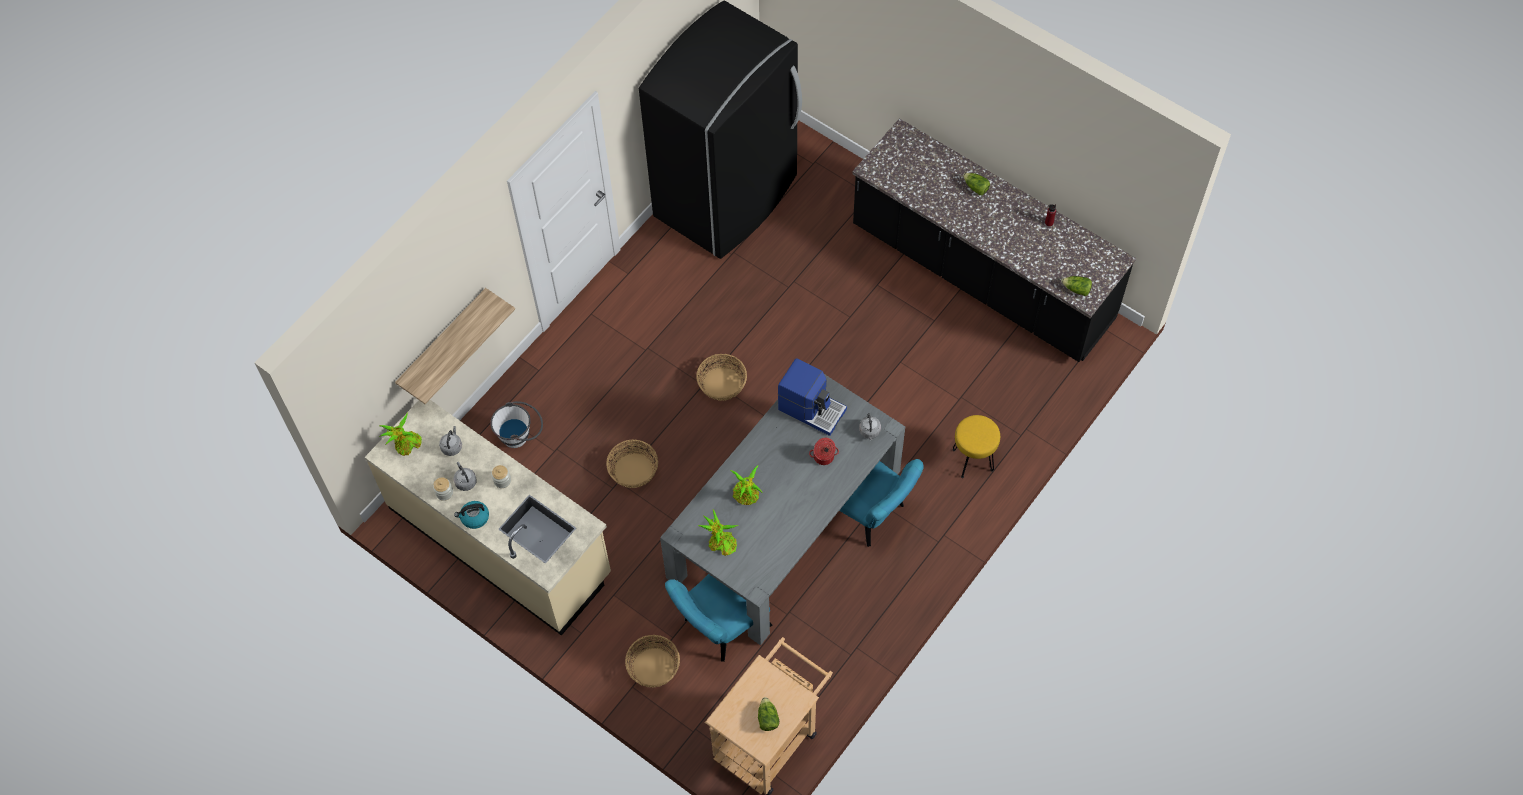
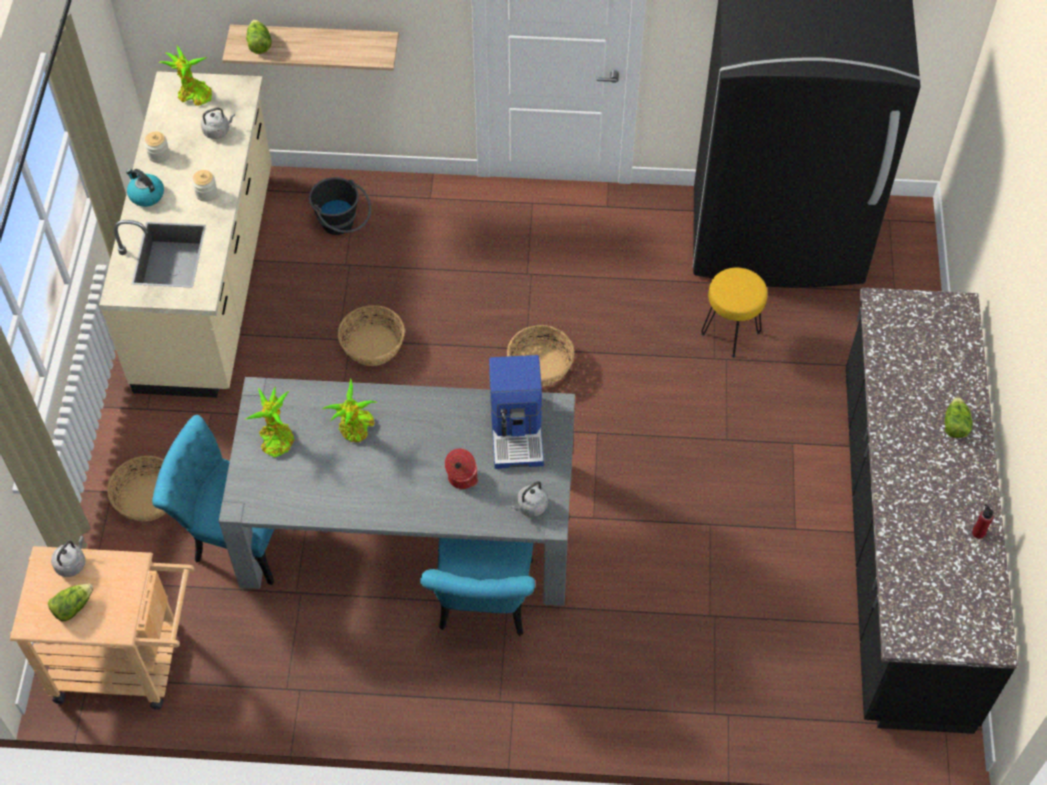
camera: 55 degrees right, 5 degrees down
(465, 481) = (184, 164): grey kettle -> grey kettle (72, 563)
(520, 435) = (342, 226): white bucket -> black bucket
(973, 460) = (638, 678): yellow stool -> yellow stool (730, 334)
(1076, 289) = (907, 619): lettuce -> lettuce (259, 44)

